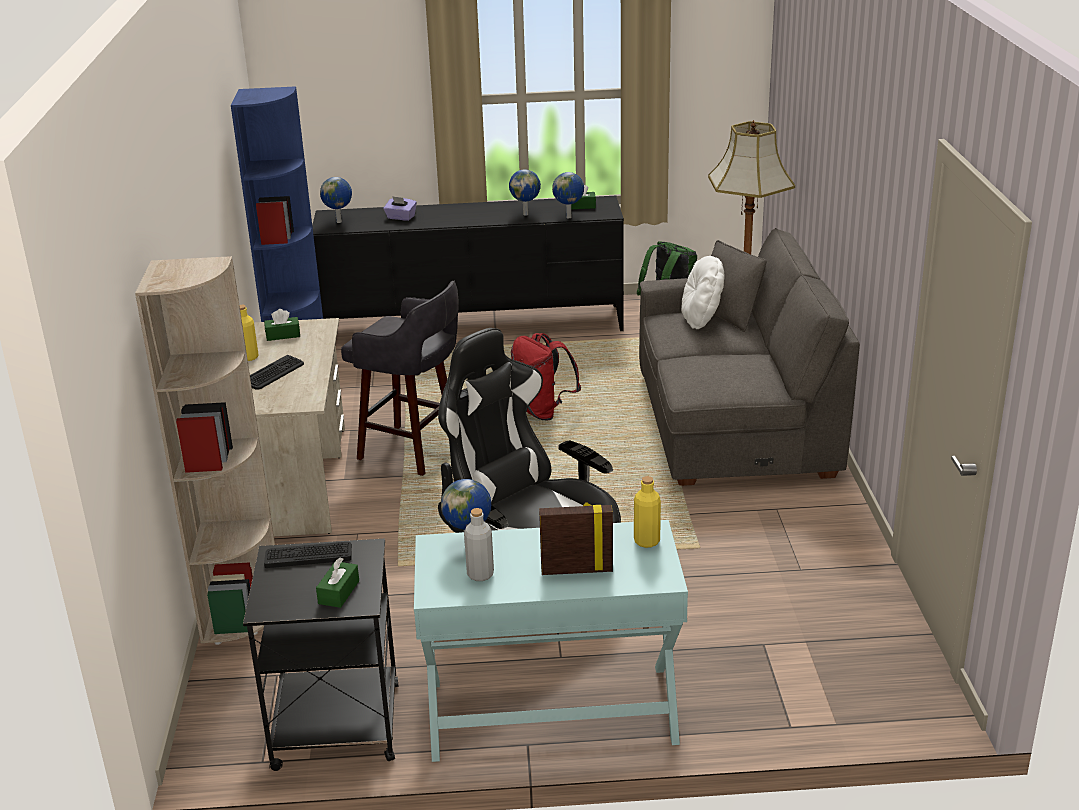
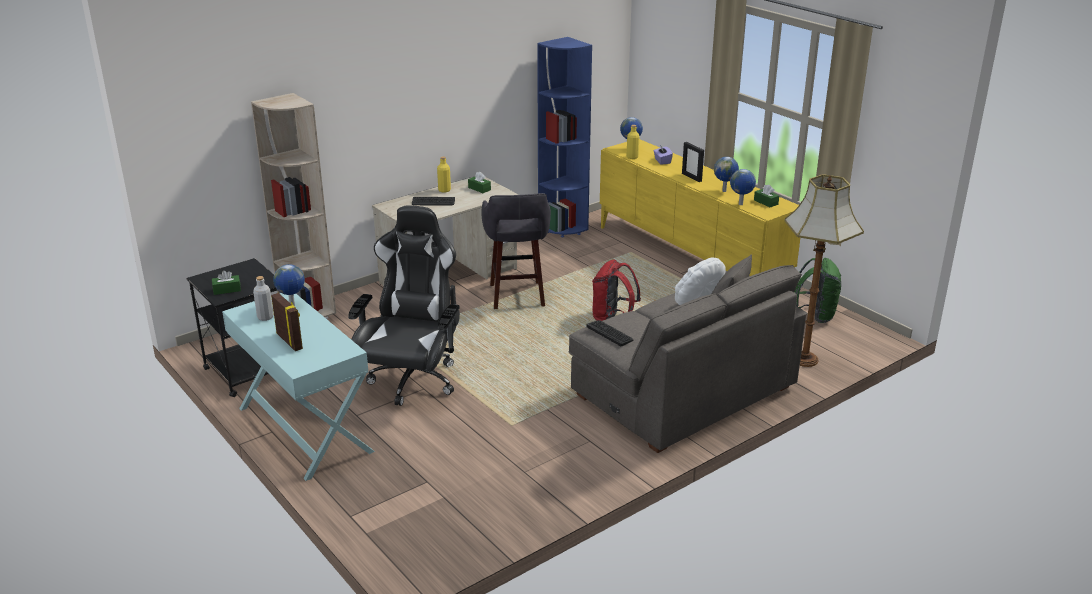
camera: 55 degrees right, 0 degrees up
(308, 555) = (254, 271): keyboard -> keyboard (610, 333)
(466, 217) = (692, 177): none -> picture frame
(474, 325) = (691, 259): black cabinet -> yellow cabinet
(646, 541) = (336, 352): yellow bottle -> yellow bottle (632, 157)

